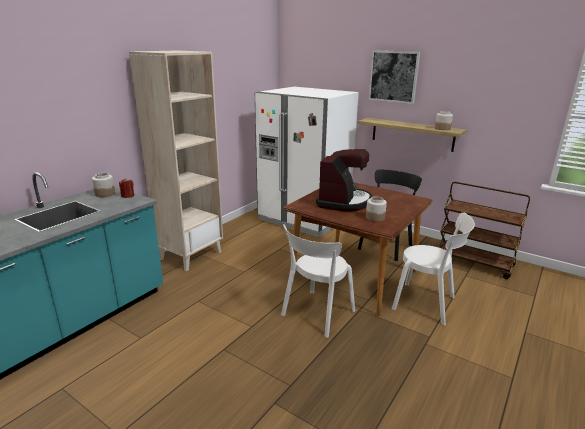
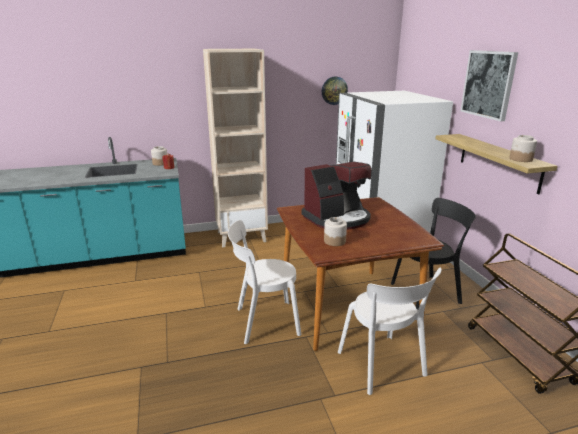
camera: 40 degrees right, 0 degrees up
(239, 90) = (334, 90): none -> wall clock

